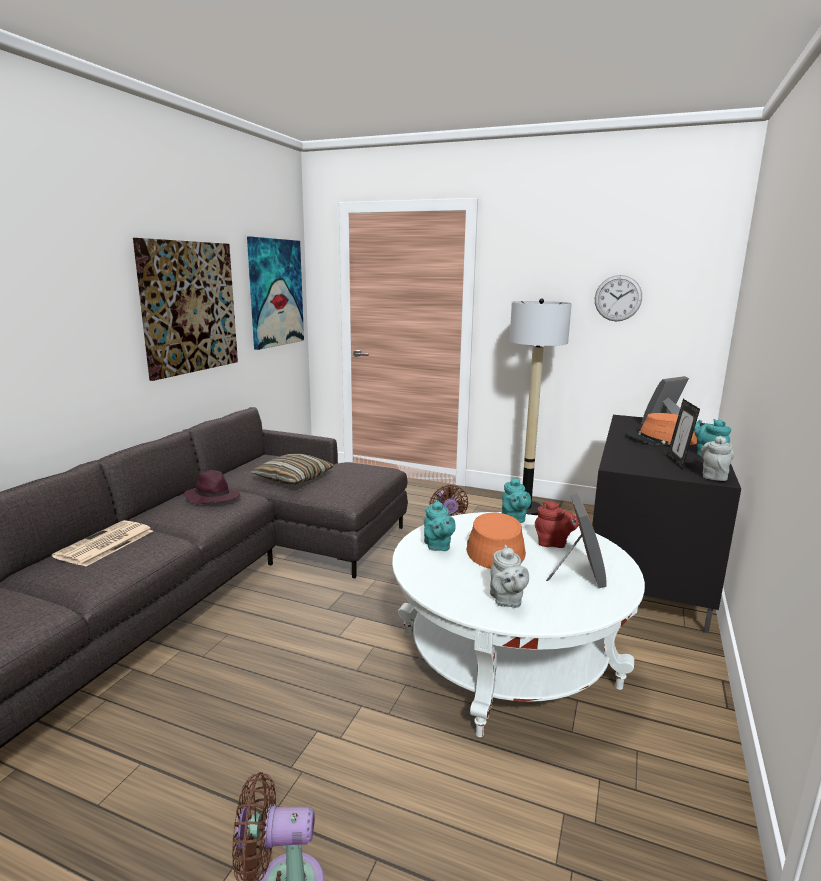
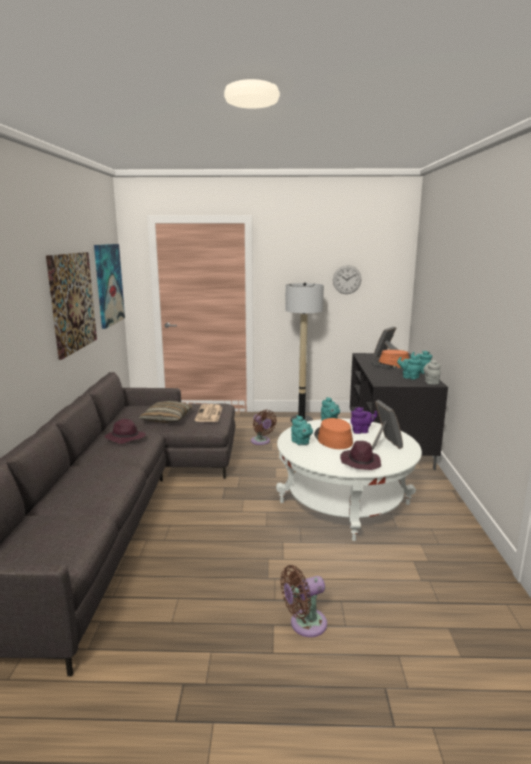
camera: 20 degrees left, 0 degrees up
(104, 544) = (84, 477): newspaper -> newspaper (209, 414)
(506, 600) = (360, 462): grey teapot -> purple hat
(555, 543) = (361, 431): red teapot -> purple teapot
(678, 462) = (409, 377): picture frame -> turquoise teapot

